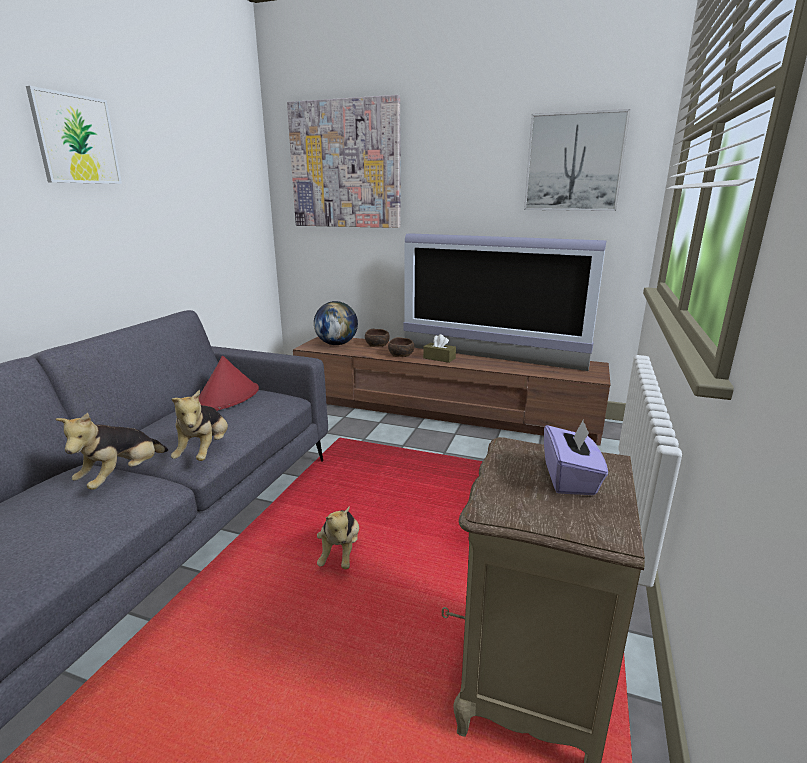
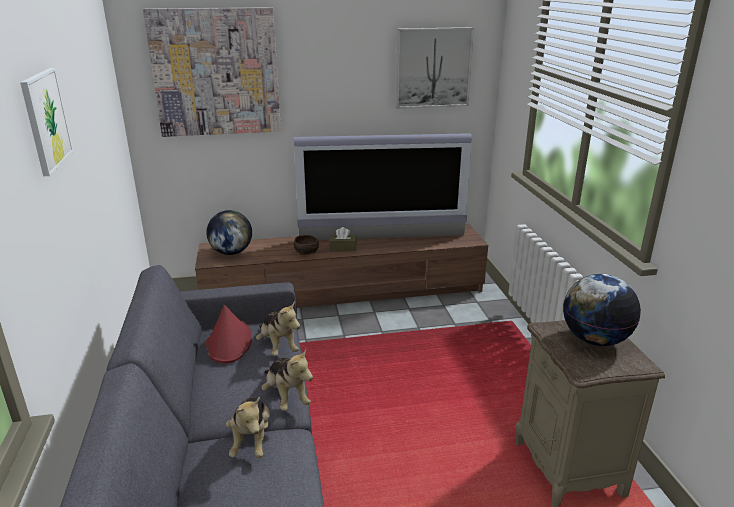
camera: 30 degrees left, 5 degrees up
(340, 553) = (386, 439): plush toy -> plush toy (278, 346)
(377, 345) = (271, 244): brown bowl -> none
(570, 478) = (594, 339): purple tissue box -> globe

